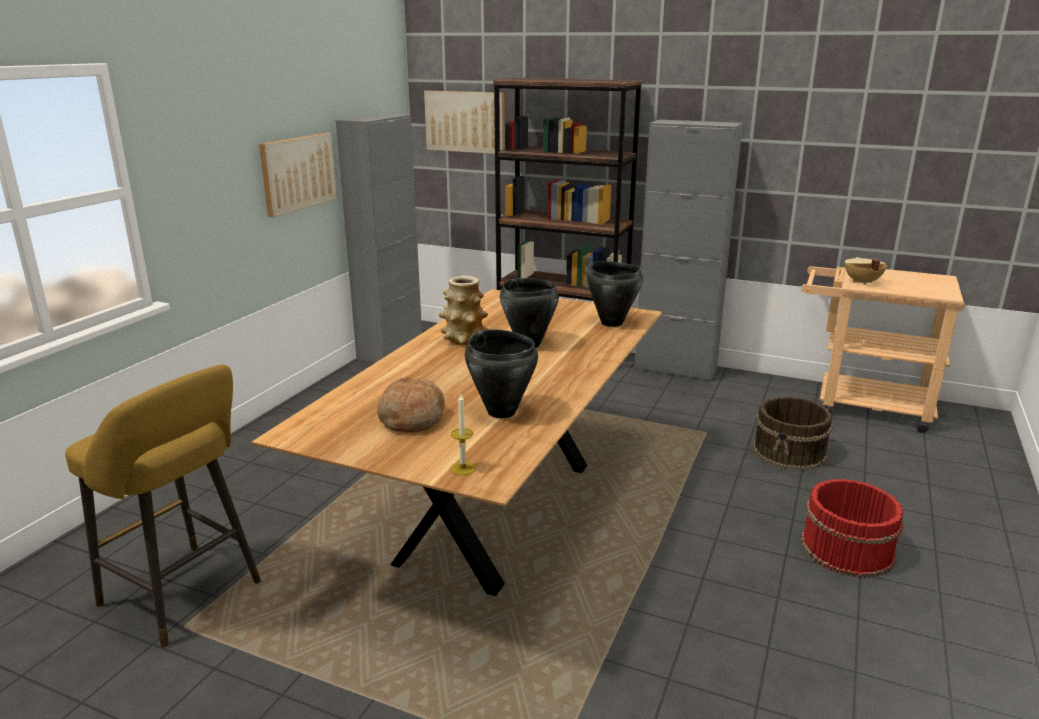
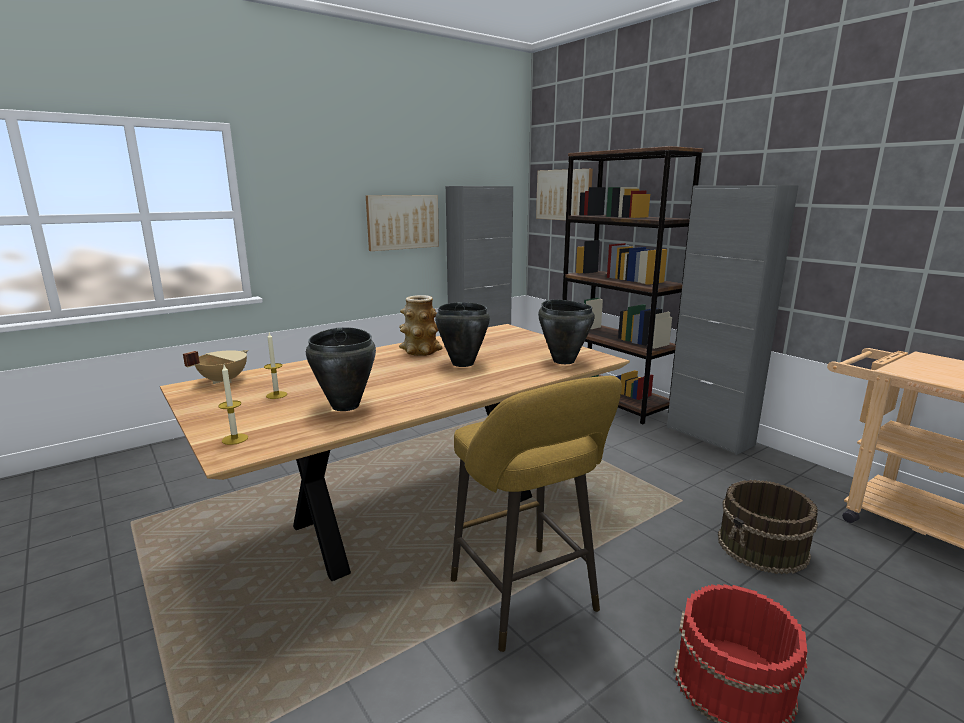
camera: 30 degrees right, 5 degrees down
(186, 596) = (159, 502): yellow stool -> yellow stool (527, 600)
(411, 418) = (276, 395): bread -> candle
(861, 282) = (911, 368): beige cooking pot -> beige cooking pot (223, 380)

